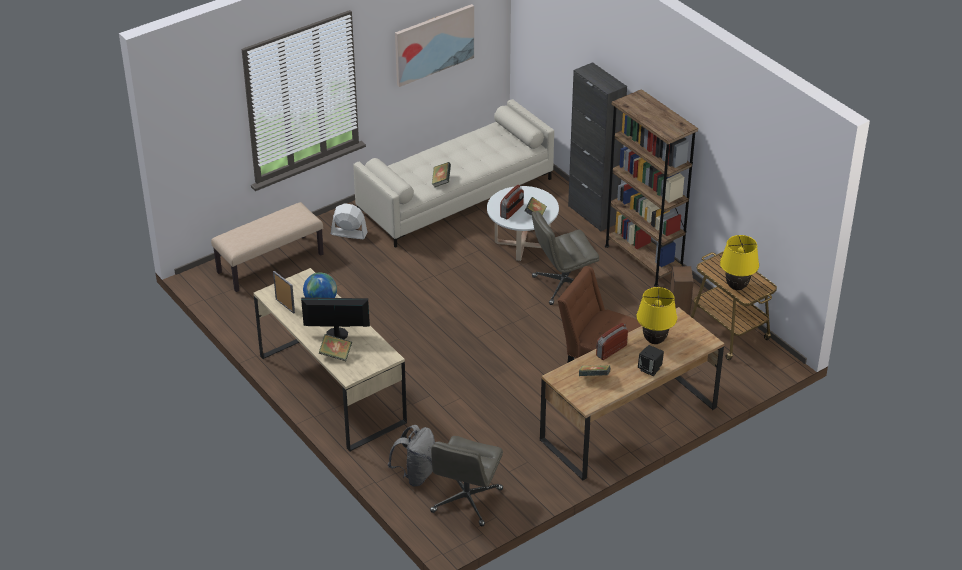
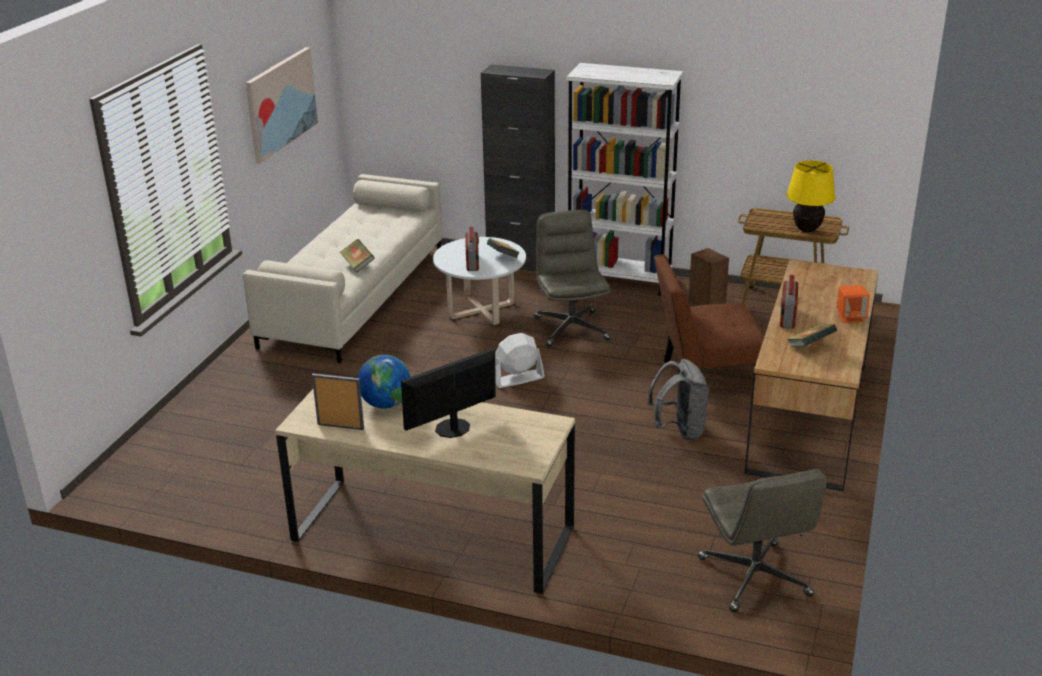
camera: 35 degrees left, 10 degrees down
(270, 263) = (193, 435): beige bench -> none
(335, 355) = (481, 450): book -> none
(349, 233) = (266, 370): white fan -> white fan (518, 379)
(415, 475) = (658, 579): grey backpack -> grey backpack (679, 431)
(562, 286) = (571, 328): grey office chair -> grey office chair turned 135 degrees clockwise
(643, 259) = (619, 279): brown bookcase -> white bookcase
(650, 369) = (850, 317): black speaker -> orange speaker
(654, 340) = (813, 293): yellow table lamp -> none

